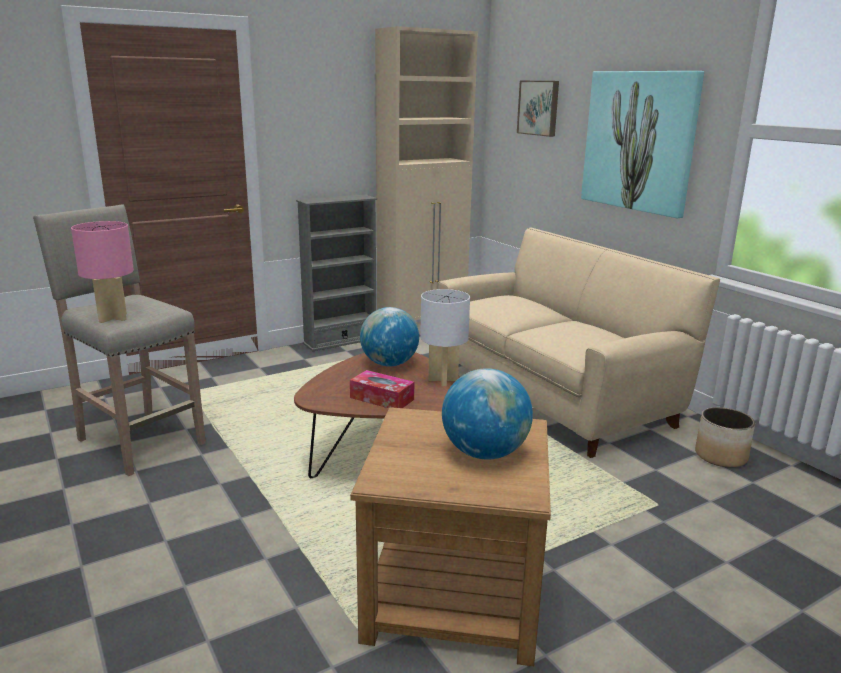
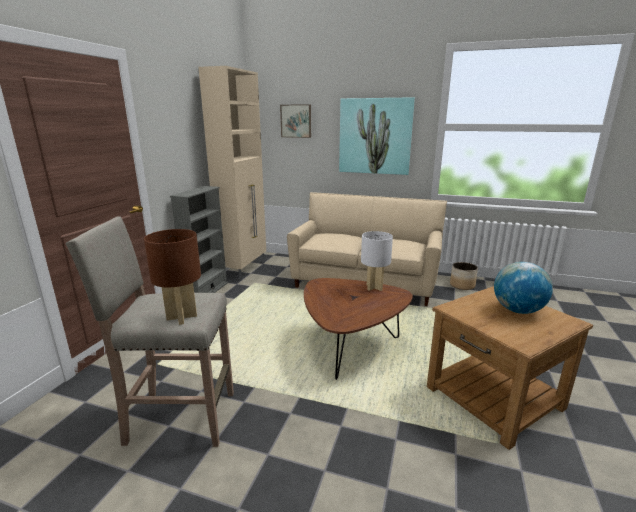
camera: 40 degrees left, 0 degrees up
(112, 318) = (182, 317): pink table lamp -> brown table lamp
(382, 398) = (370, 309): tissue box -> none
(389, 364) = (332, 289): globe -> none

